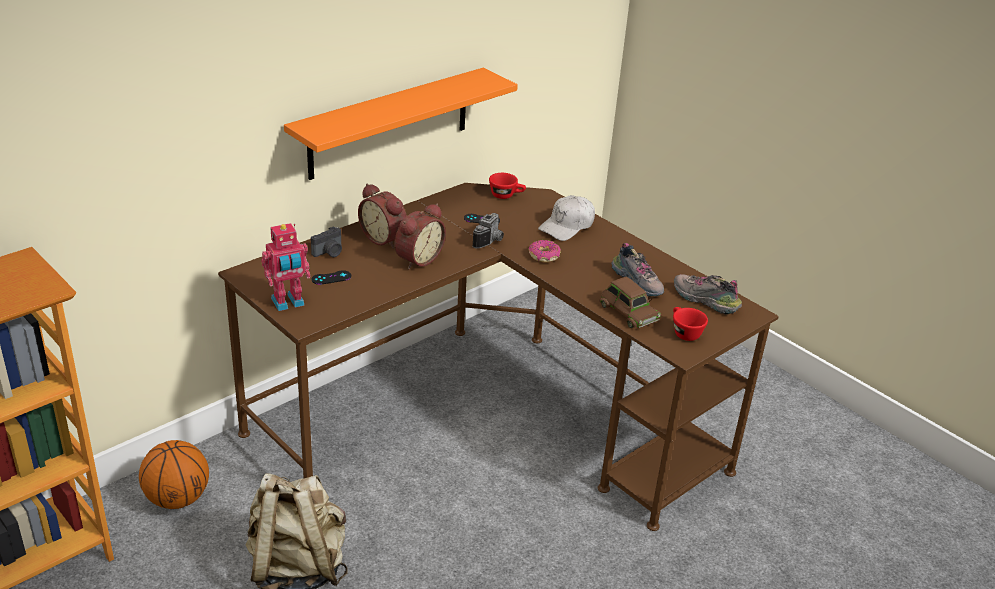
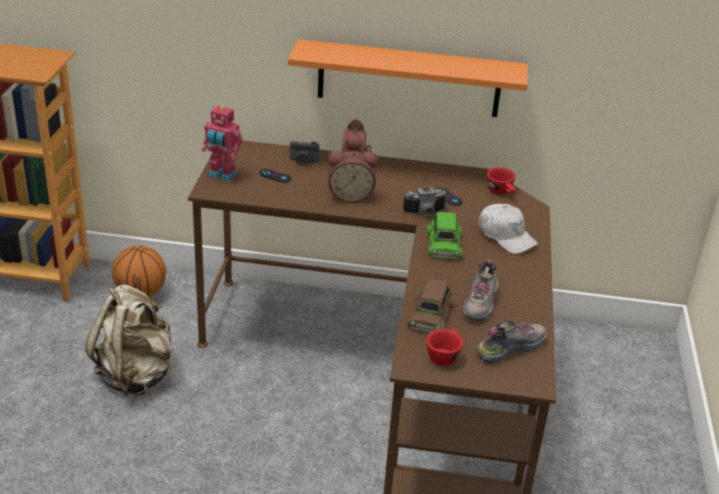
camera: 50 degrees right, 0 degrees up
(544, 256) = (444, 244): donut -> green toy car
(567, 226) = (506, 236): white cap -> white cap turned 135 degrees counterclockwise
(704, 300) = (510, 348): shoe -> shoe turned 60 degrees clockwise

